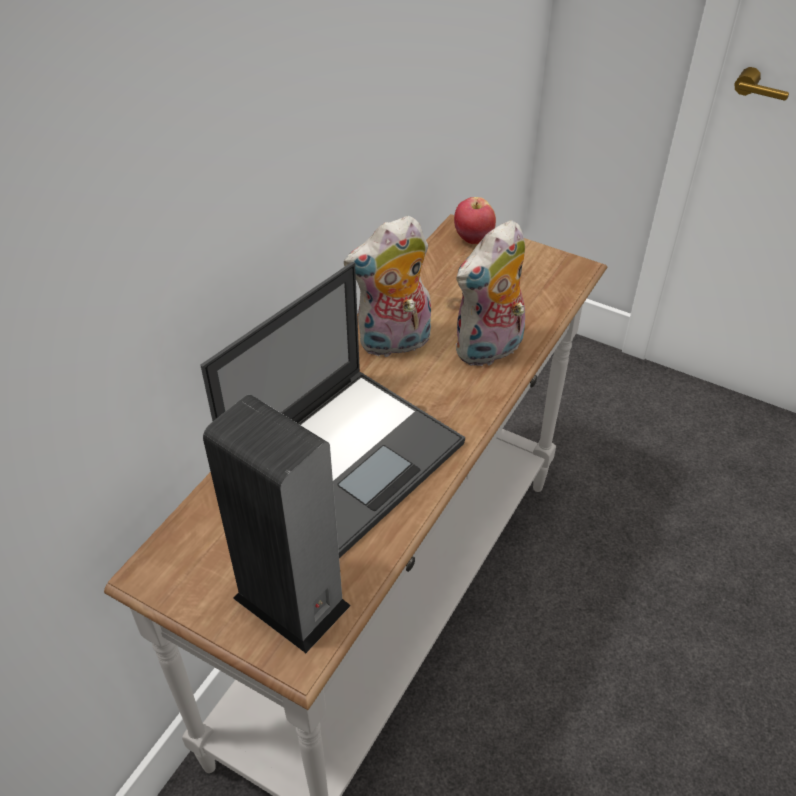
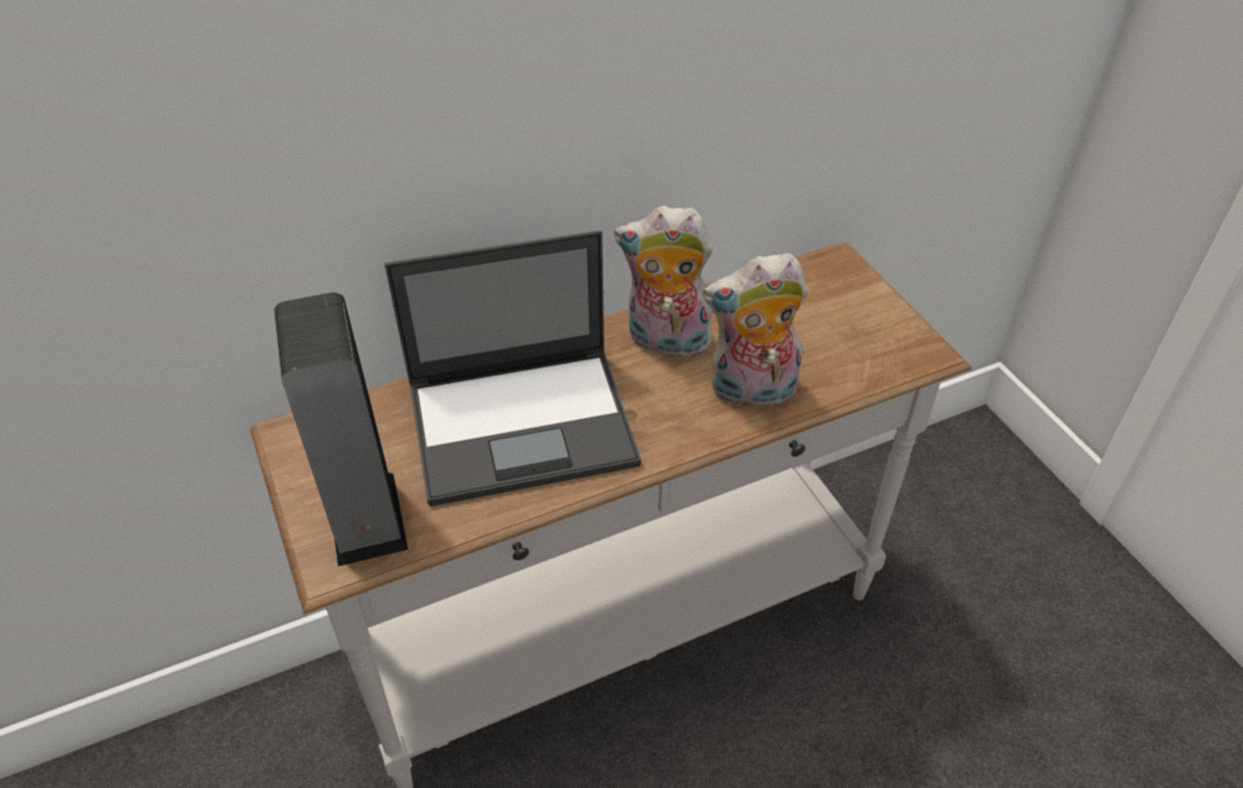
camera: 35 degrees right, 0 degrees up
(473, 238) = (844, 276): apple -> none

